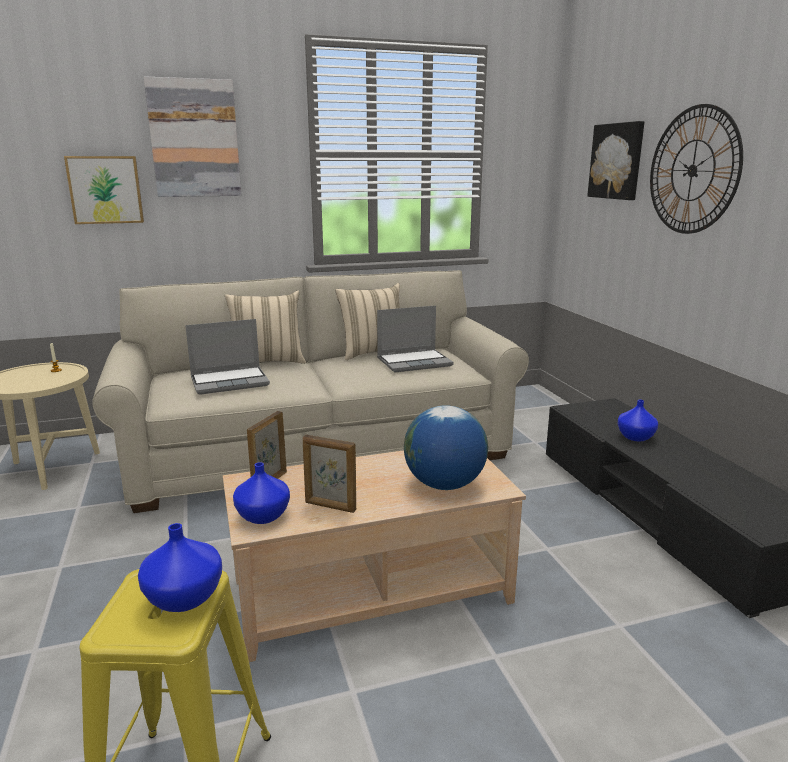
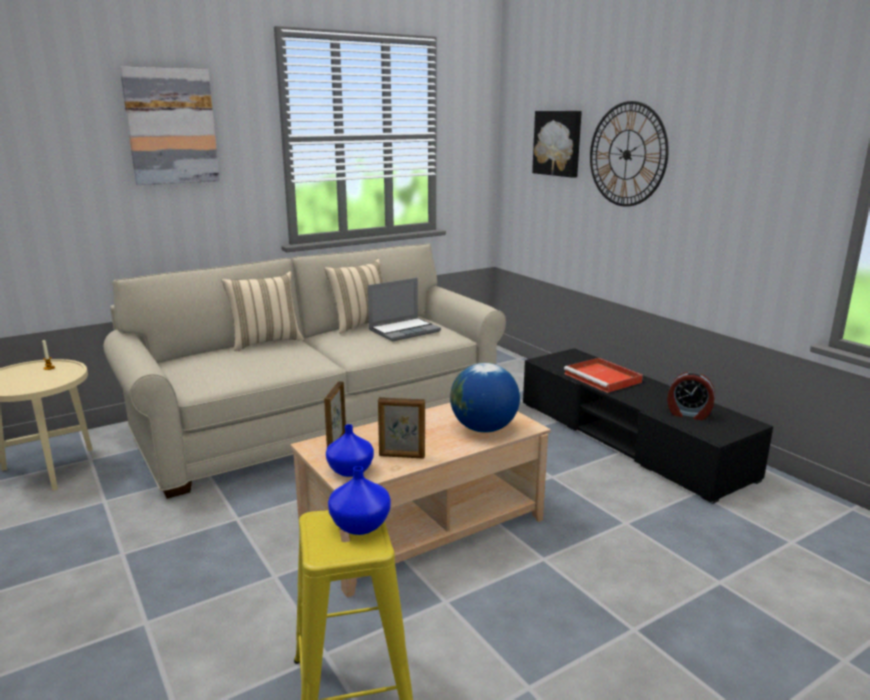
camera: 15 degrees left, 0 degrees up
(105, 190) = (82, 180): picture -> none
(230, 381) = (244, 363): laptop -> none
(636, 437) = (603, 378): blue vase -> red tray
(732, 495) = (688, 414): none -> alarm clock

